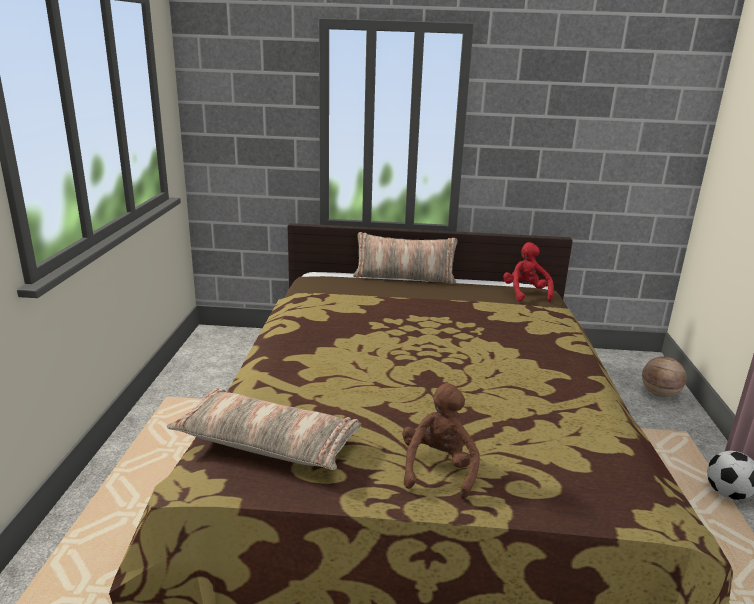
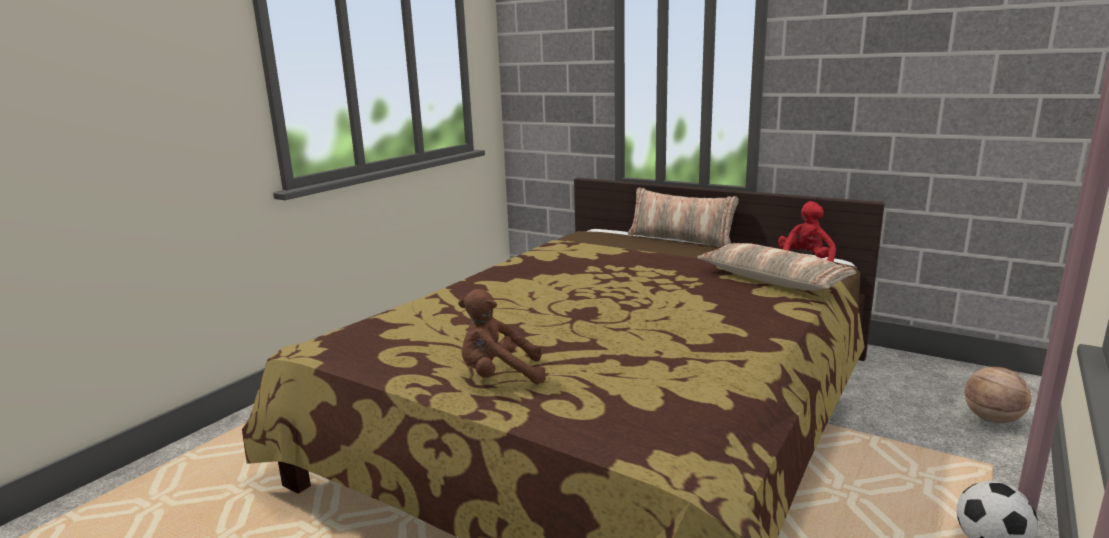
camera: 30 degrees right, 5 degrees down
(267, 442) = (386, 332): pillow -> pillow (773, 279)
(438, 469) = (499, 376): brown plush toy -> brown plush toy turned 135 degrees counterclockwise

